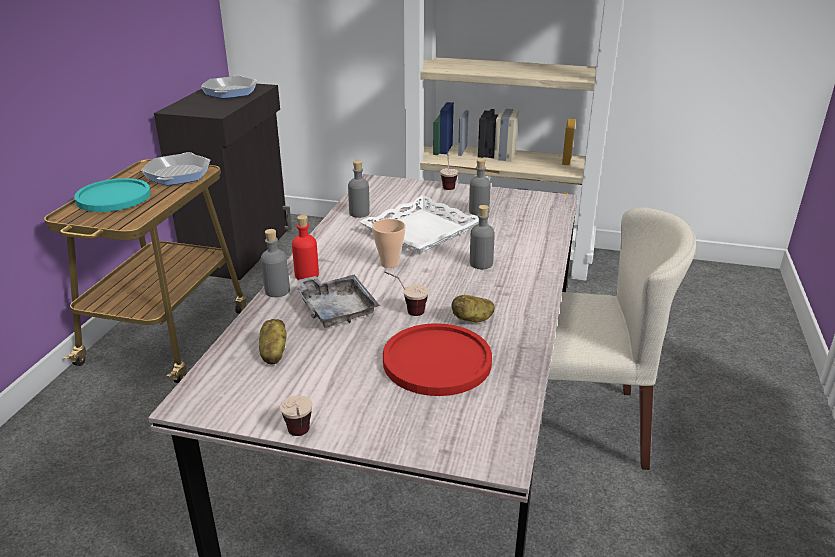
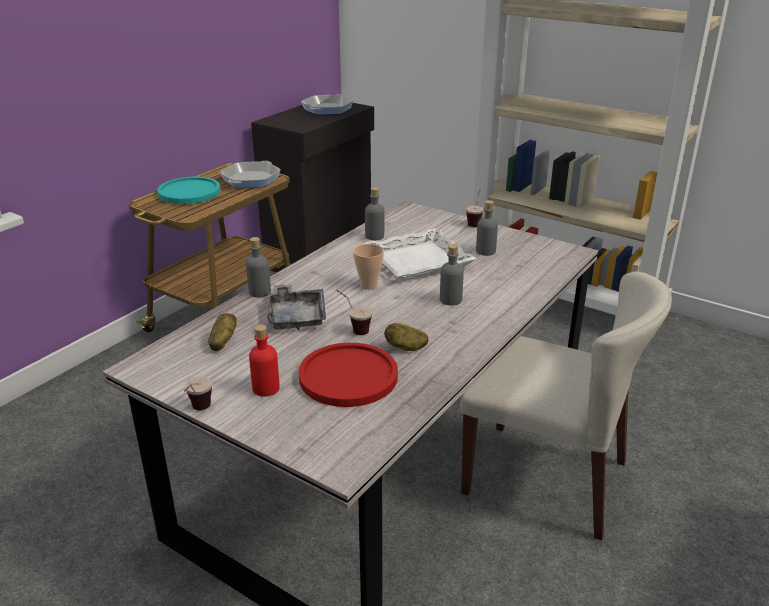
camera: 20 degrees right, 0 degrees up
(307, 275) = (292, 283): red bottle -> red bottle (266, 388)

